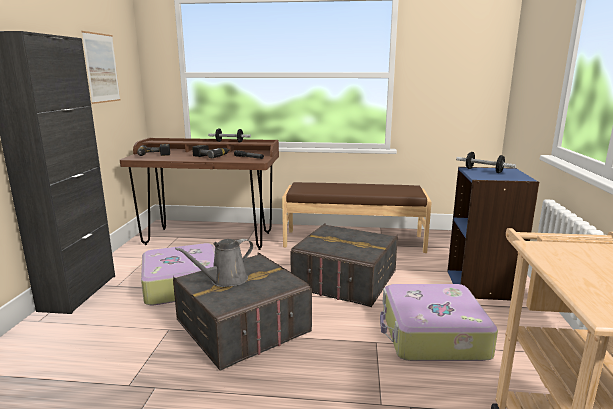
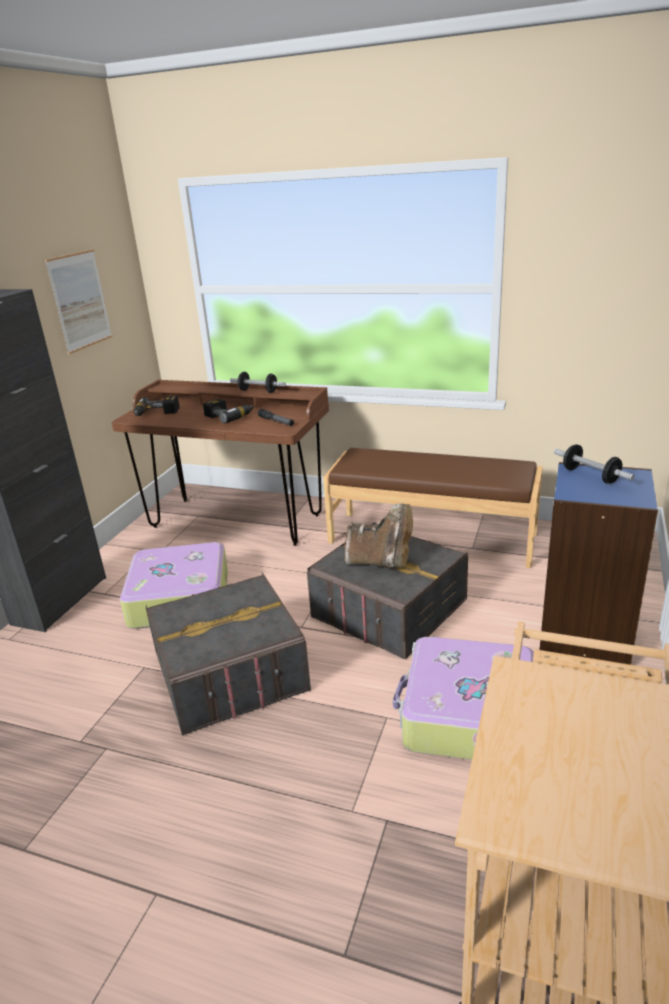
camera: 15 degrees right, 10 degrees up
(225, 280) = (203, 618): grey watering can -> none
(342, 242) = (381, 562): none -> brown boot

